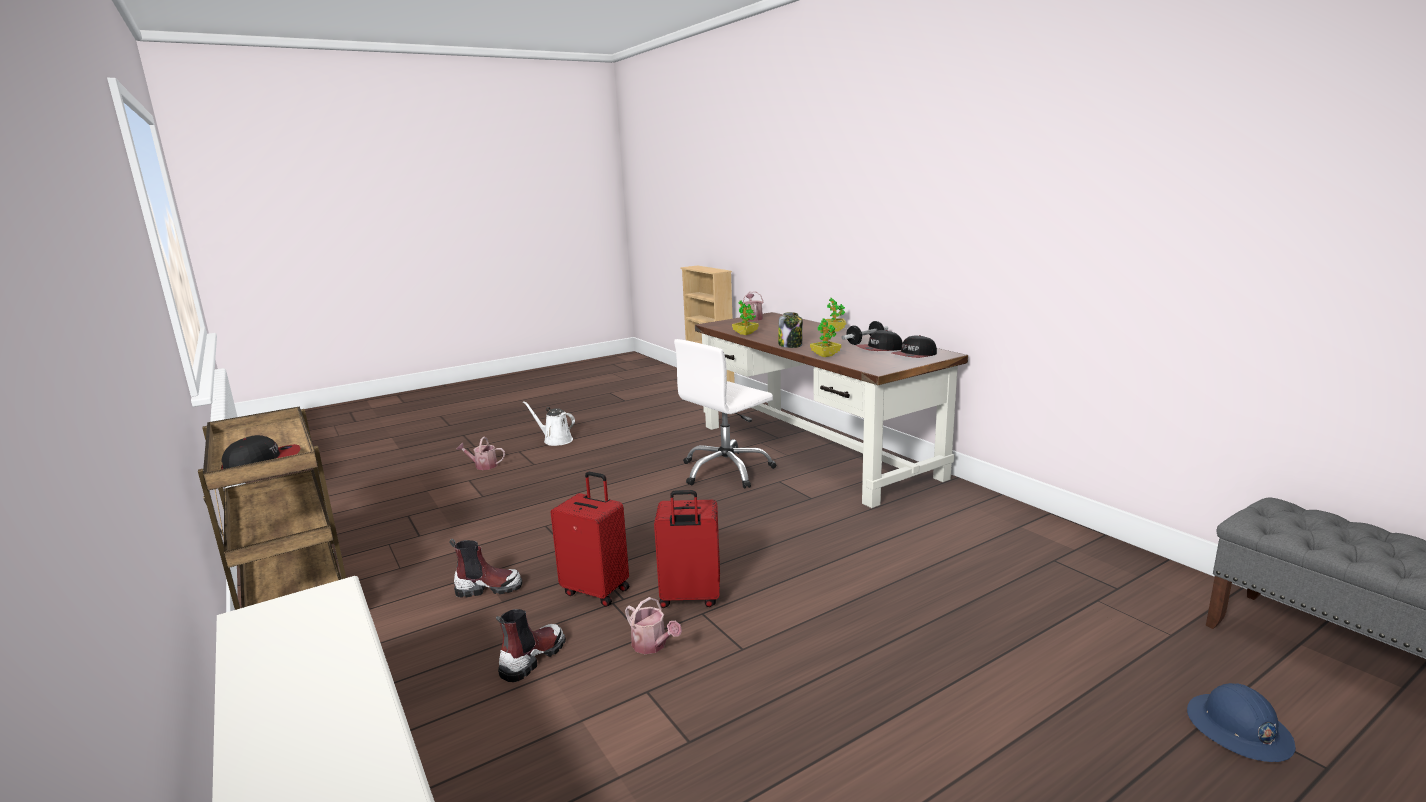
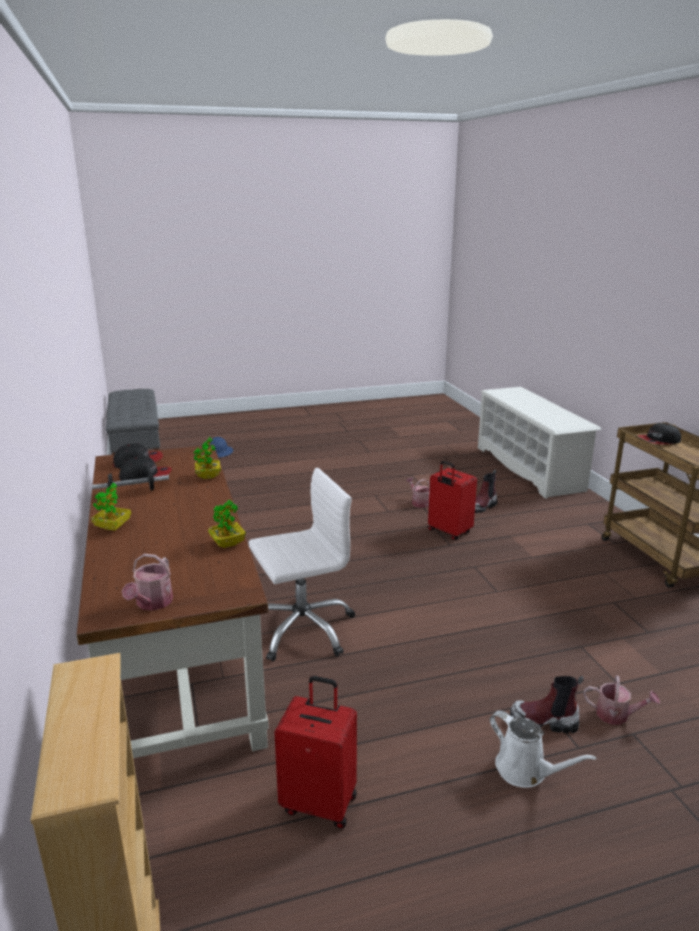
camera: 165 degrees left, 5 degrees up
(489, 588) = (523, 545): boot -> boot (544, 721)
(689, 598) = (392, 519): red suitcase -> red suitcase (320, 802)
(790, 345) = (213, 501): jar -> none

